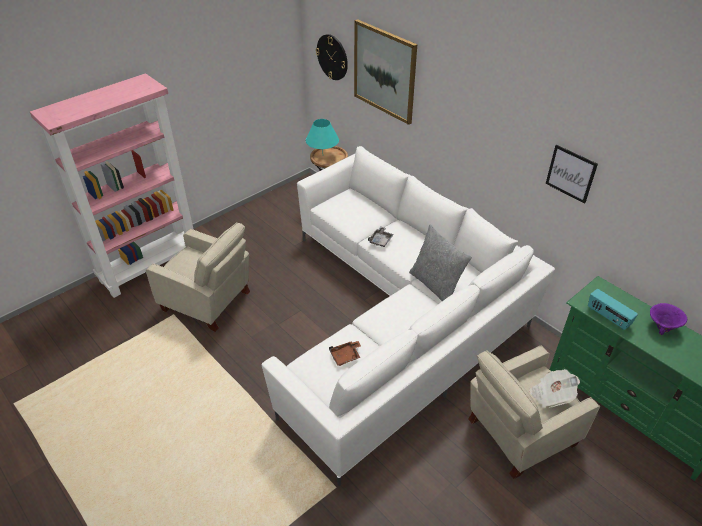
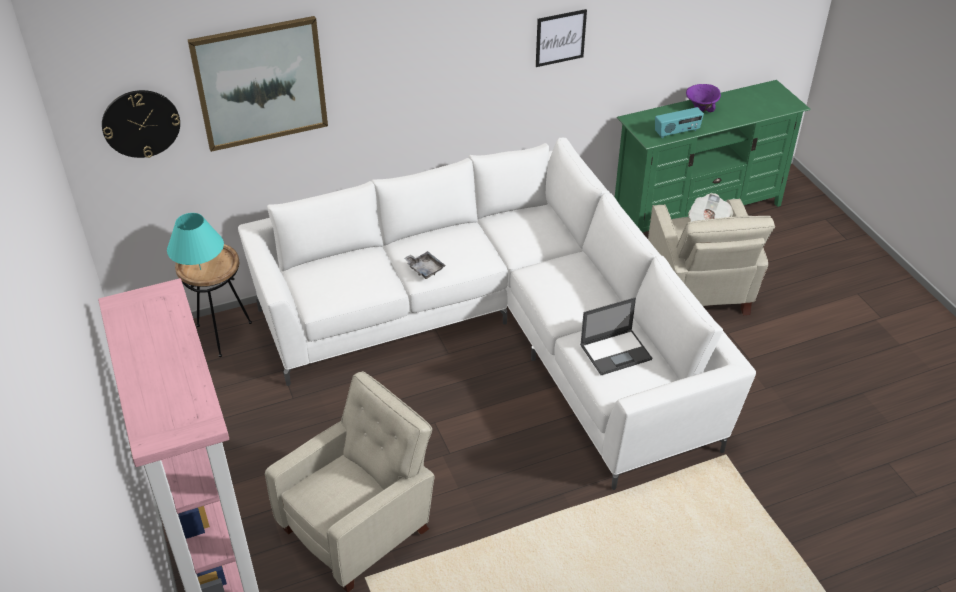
camera: 70 degrees left, 0 degrees up
(345, 356) = (616, 352): brown tray -> laptop
(436, 285) = (529, 249): grey pillow -> none

